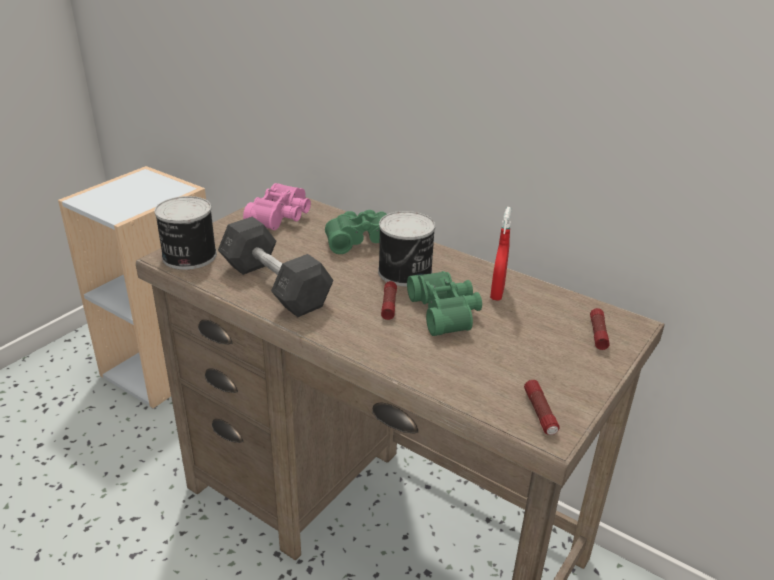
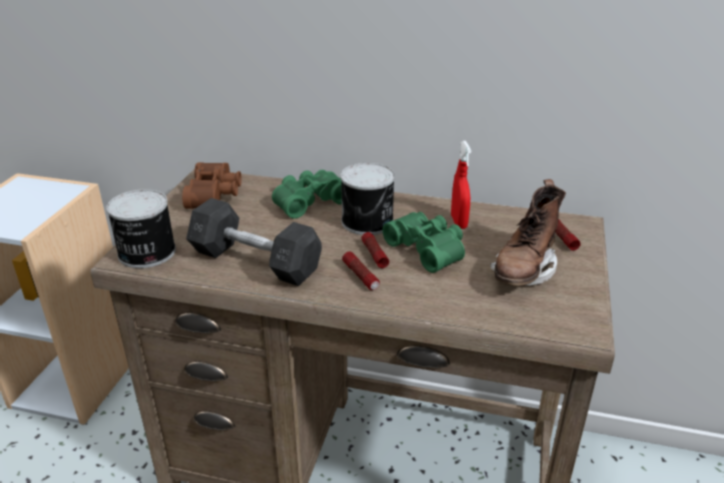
camera: 20 degrees left, 0 degrees up
(282, 217) = (216, 195): pink binoculars -> brown binoculars
(530, 357) = (523, 270): none -> brown boot
(540, 413) = (565, 316): flashlight -> flashlight (360, 276)

